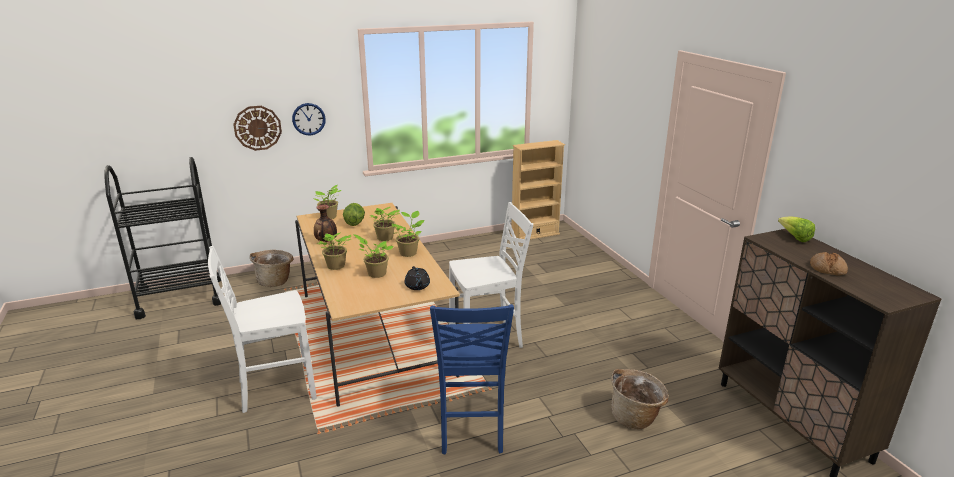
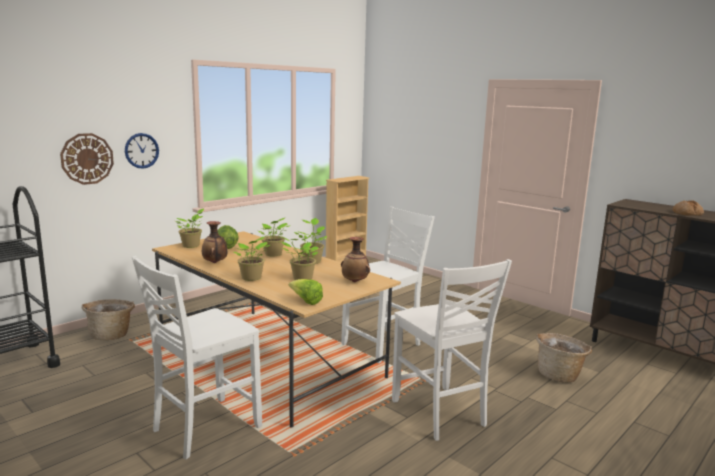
camera: 25 degrees left, 10 degrees down
(417, 286) = (355, 281): black teapot -> vase
(471, 428) = (440, 414): blue chair -> white chair
(794, 238) = (638, 202): lettuce -> lettuce (306, 301)

